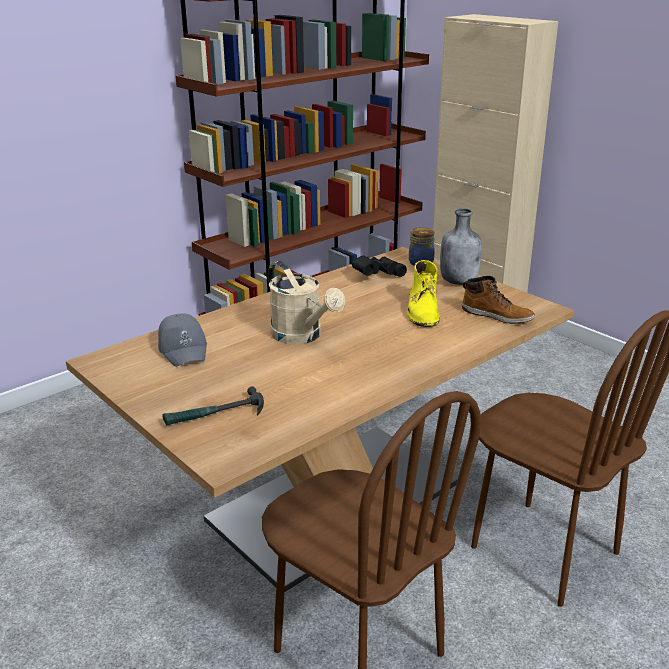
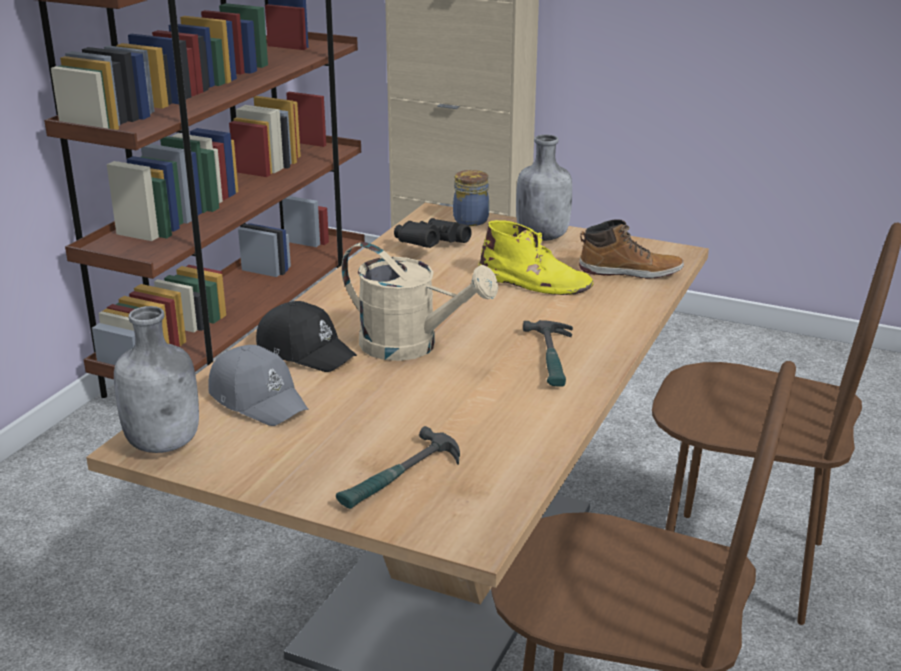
camera: 25 degrees left, 0 degrees up
(110, 363) = (165, 443): none -> grey bottle
(238, 326) = (306, 351): none -> black cap
(384, 363) = (552, 359): none -> hammer
(423, 310) = (535, 282): yellow boot -> yellow boot turned 45 degrees counterclockwise

